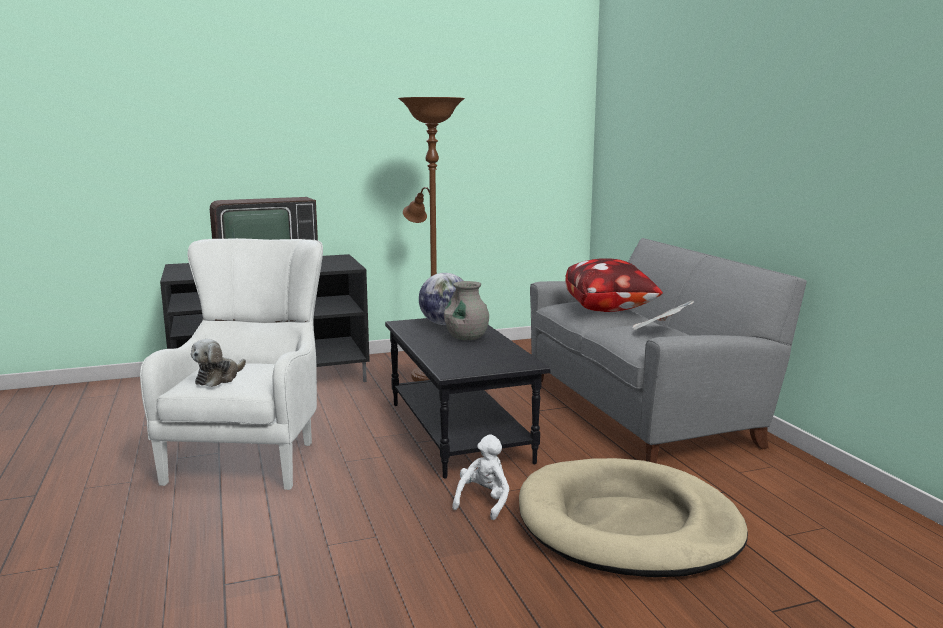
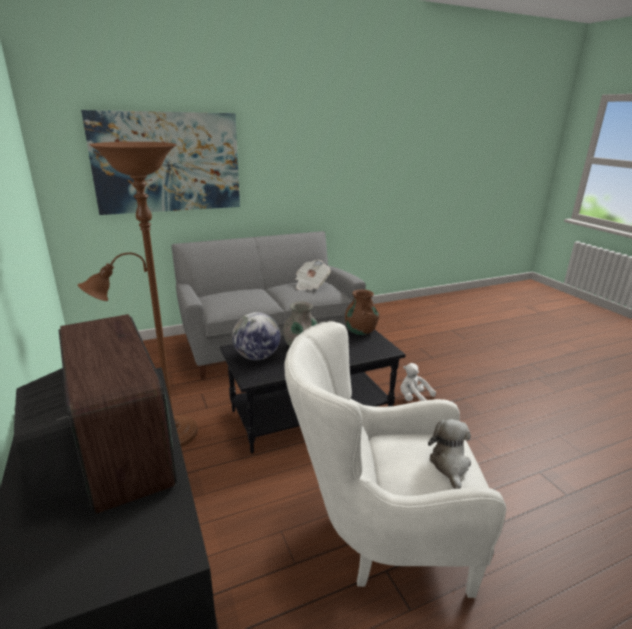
camera: 95 degrees left, 10 degrees up
(219, 378) = (450, 465): plush toy -> plush toy turned 105 degrees counterclockwise
(510, 363) = (360, 331): none -> brown vase
(609, 309) = (246, 293): pillow -> none
(628, 525) = (418, 359): beige dog bed -> none
(665, 137) = (168, 162): none -> picture

